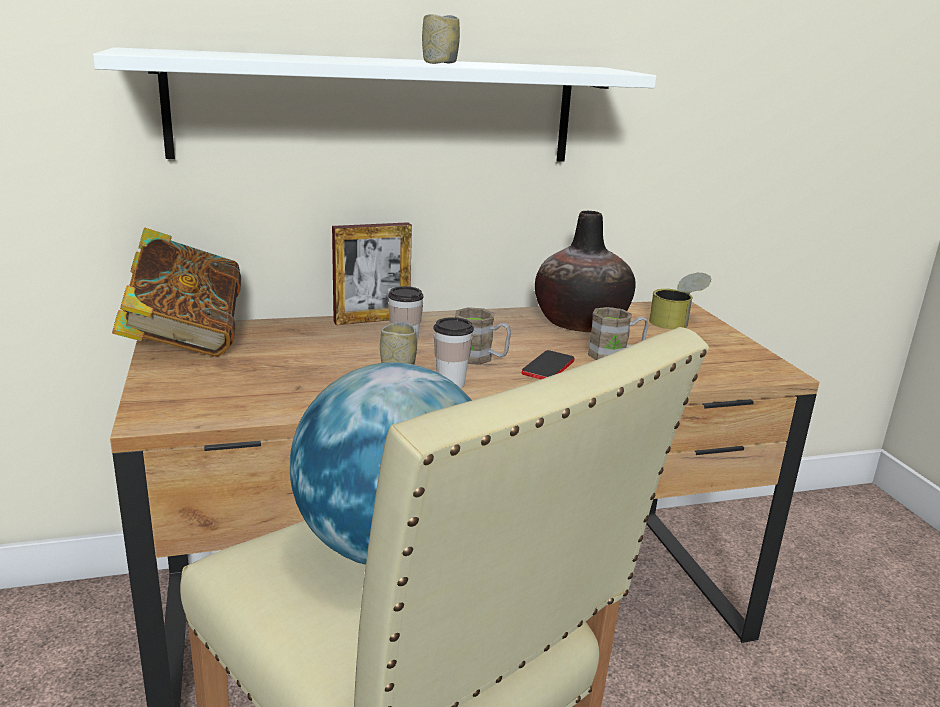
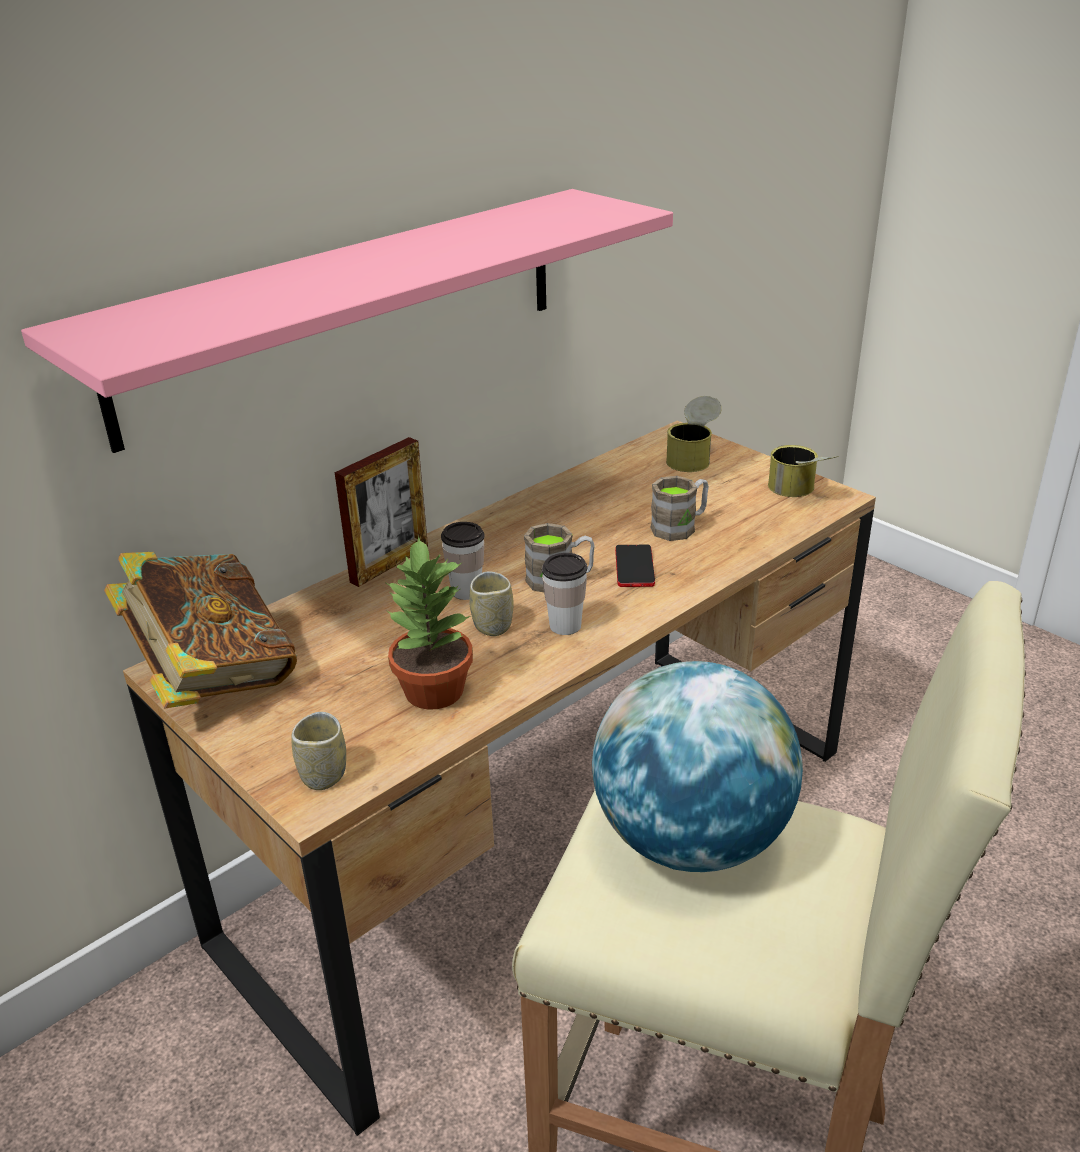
camera: 25 degrees left, 10 degrees up
(307, 390) = (433, 692): none -> potted plant
(378, 110) = (348, 310): white shelf -> pink shelf
(439, 63) = (451, 254): cup -> cup (323, 775)
(580, 323) = (607, 493): vase -> none
(747, 361) = (799, 492): none -> can

